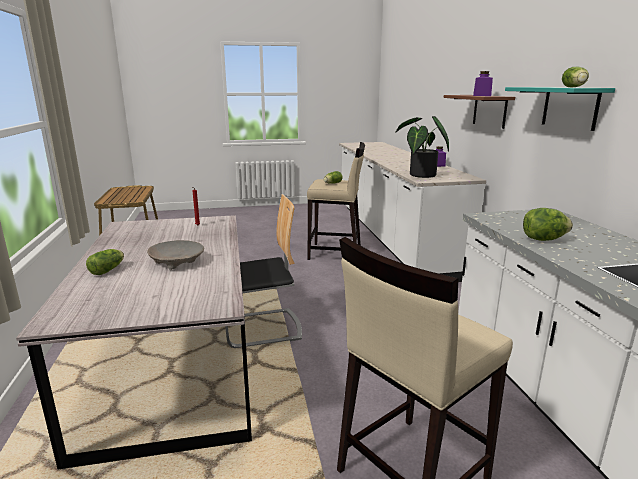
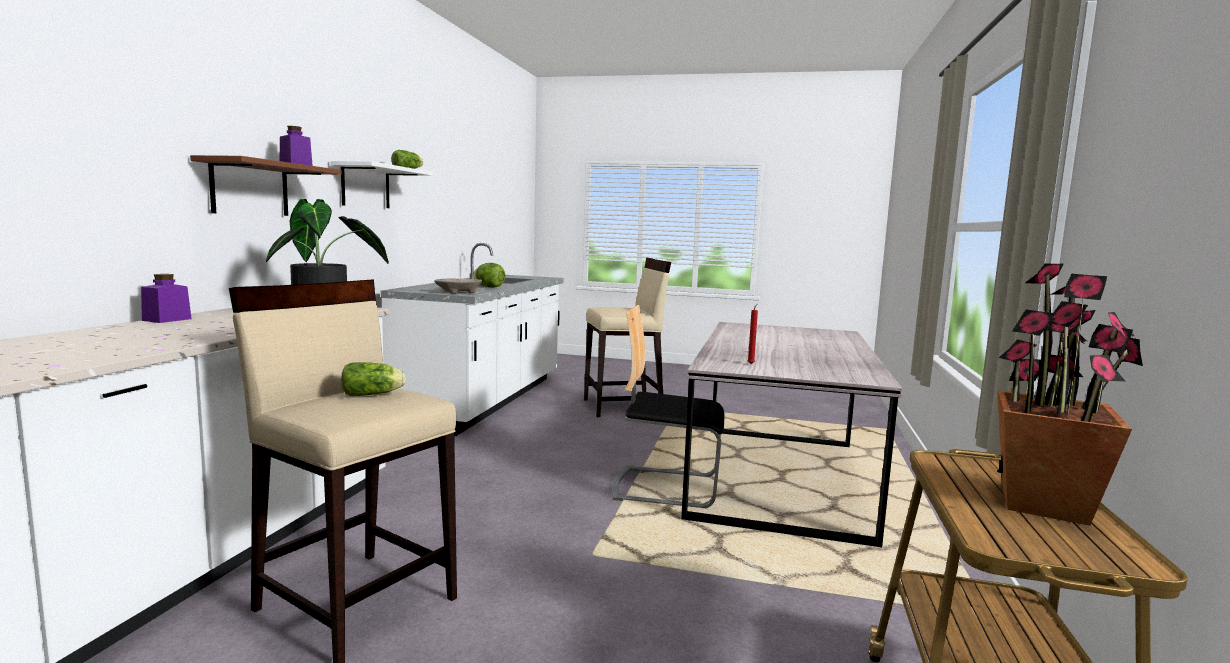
camera: 155 degrees left, 10 degrees down
(108, 269) = (833, 345): lettuce -> none
(119, 195) = (1045, 505): none -> potted plant
(177, 262) = (769, 341): beige bowl -> beige bowl (458, 292)
(570, 107) = (365, 186): turquoise shelf -> white shelf

